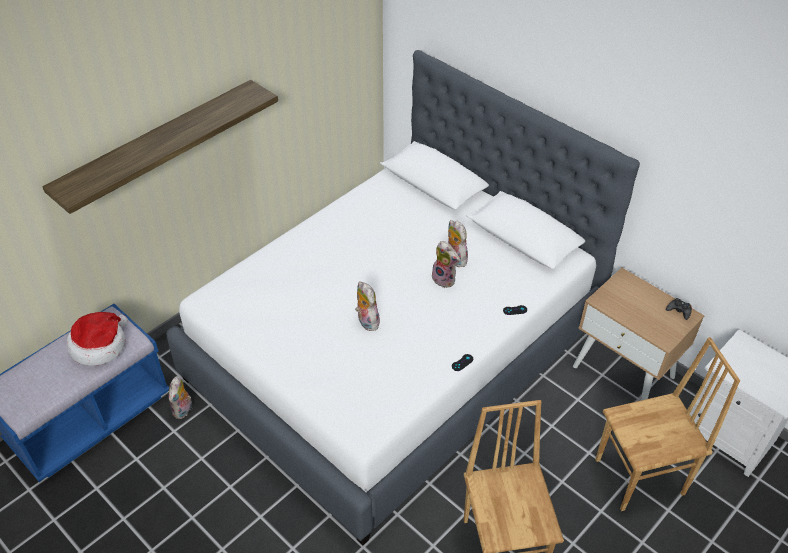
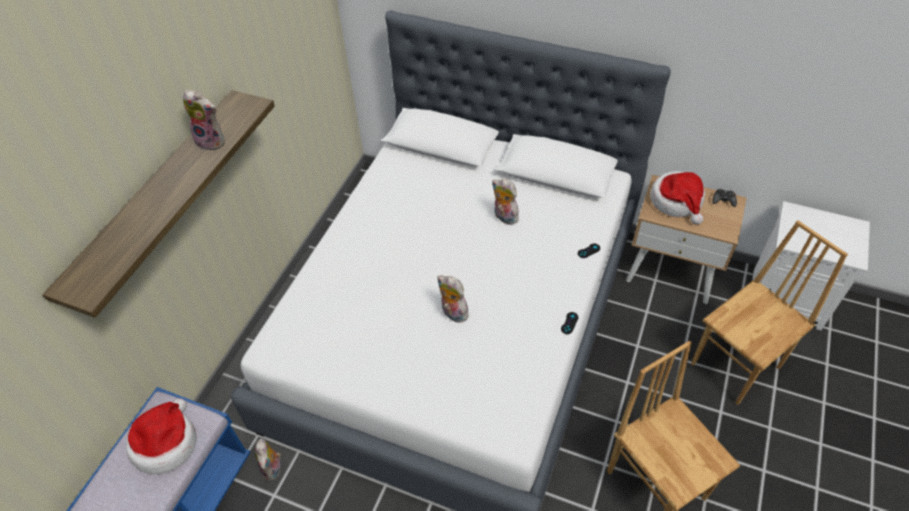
camera: 20 degrees left, 5 degrees up
(445, 279) = (506, 241): plush toy -> plush toy (212, 141)
(631, 298) = (677, 201): none -> hat

